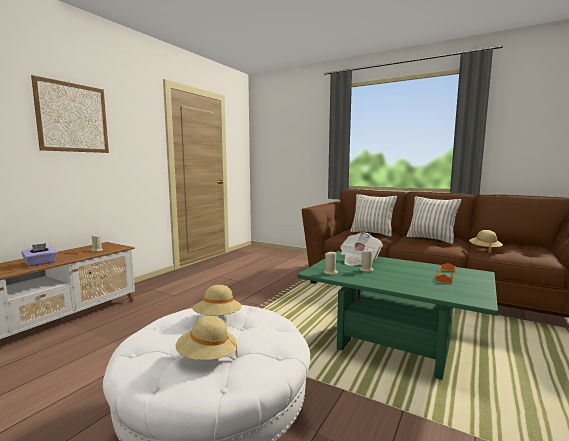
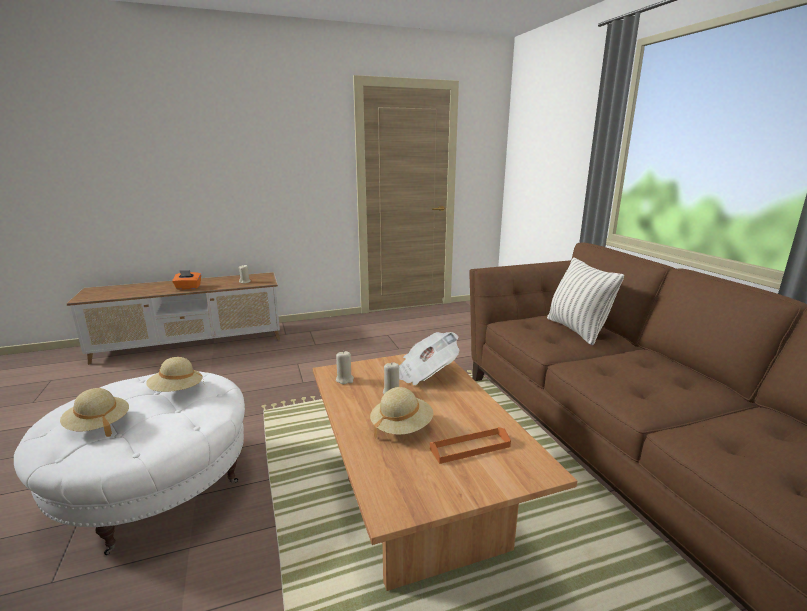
camera: 40 degrees right, 10 degrees up
(41, 263) = (188, 287): purple tissue box -> orange tissue box
(73, 117) = (237, 139): picture -> none
(392, 345) = (416, 510): green coffee table -> brown coffee table
(431, 239) = (655, 372): pillow -> none
(484, 249) = (708, 431): beige hat -> beige hat (401, 427)

